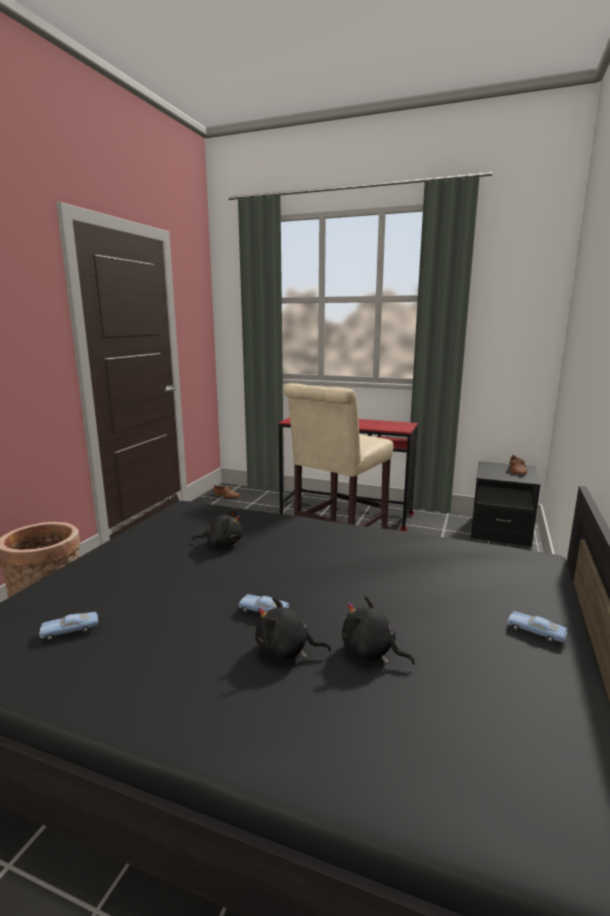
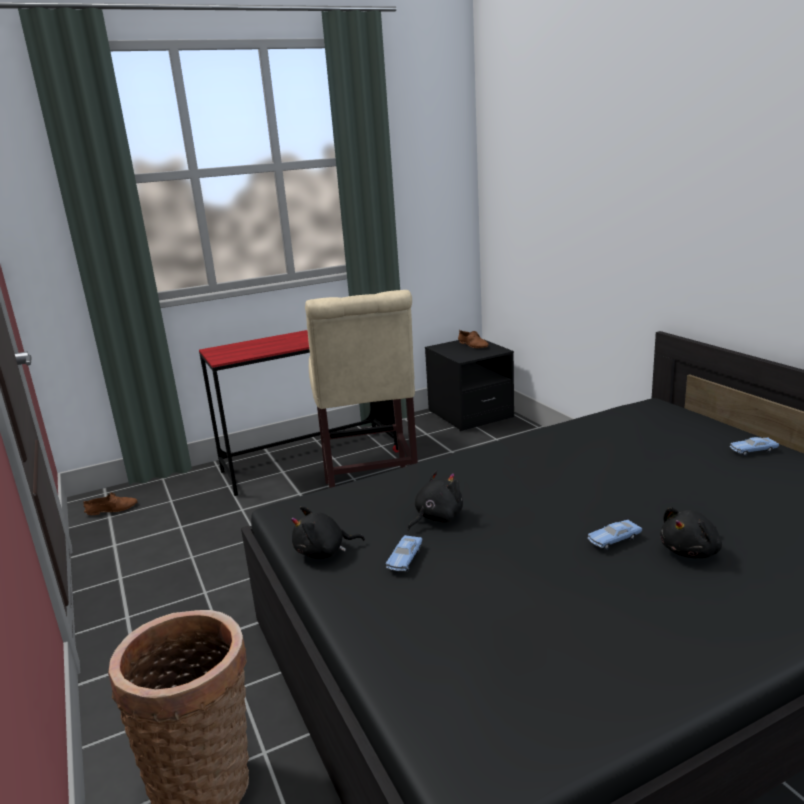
camera: 45 degrees left, 5 degrees up
(70, 630) = (533, 665): blue toy car -> blue toy car (405, 559)
(371, 652) = (726, 517): black plush toy -> black plush toy (324, 552)

